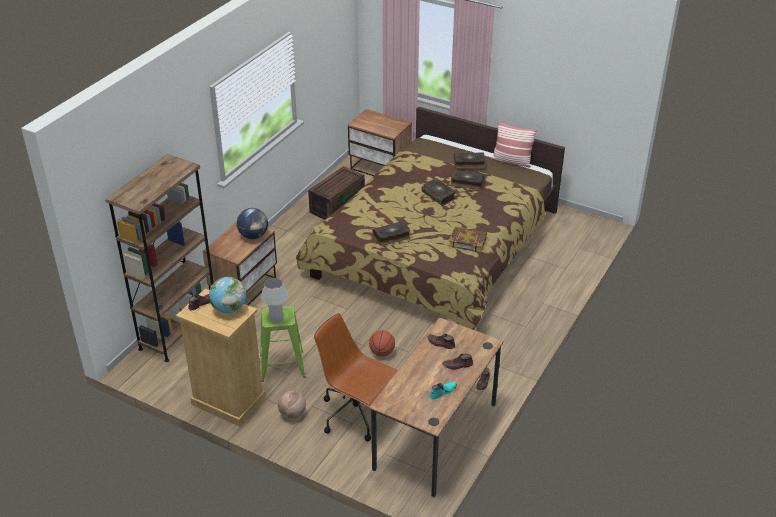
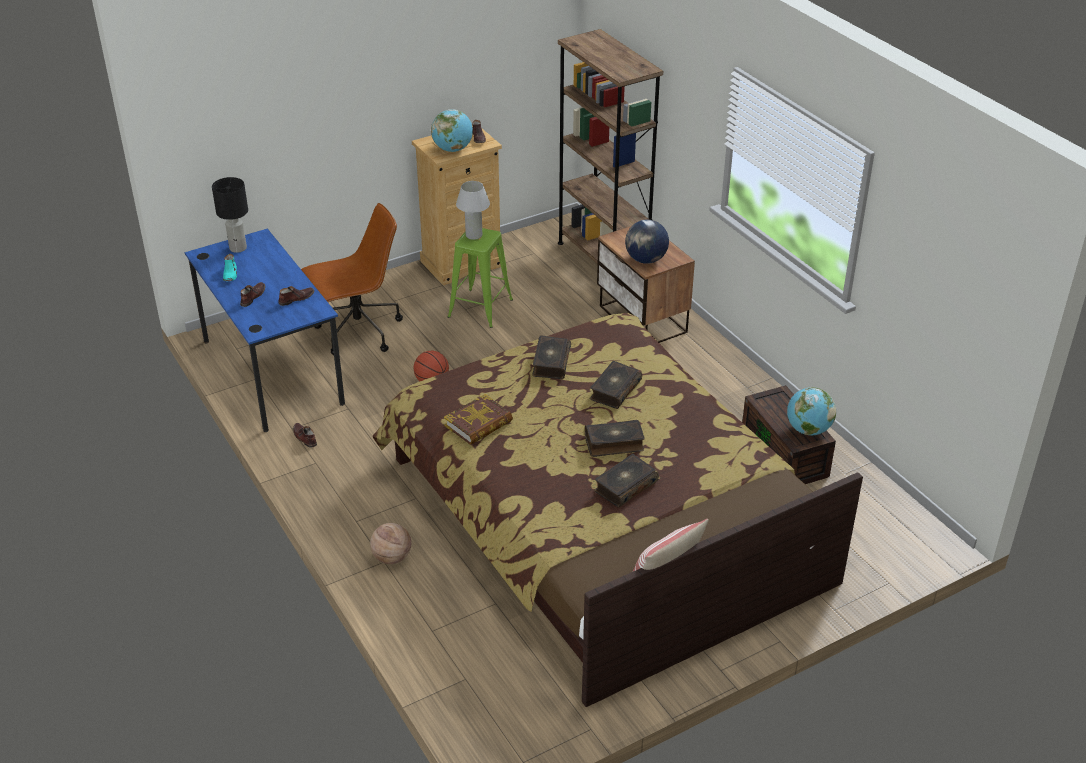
camera: 120 degrees right, 0 degrees up
(292, 414) = (403, 294): basketball -> basketball (392, 558)
(342, 175) = (808, 430): none -> globe
(380, 169) = (868, 539): nightstand -> none
(408, 407) = (238, 248): none -> black table lamp
(435, 436) = (272, 372): brown desk -> blue desk
(469, 164) = (681, 515): book -> book (614, 390)

